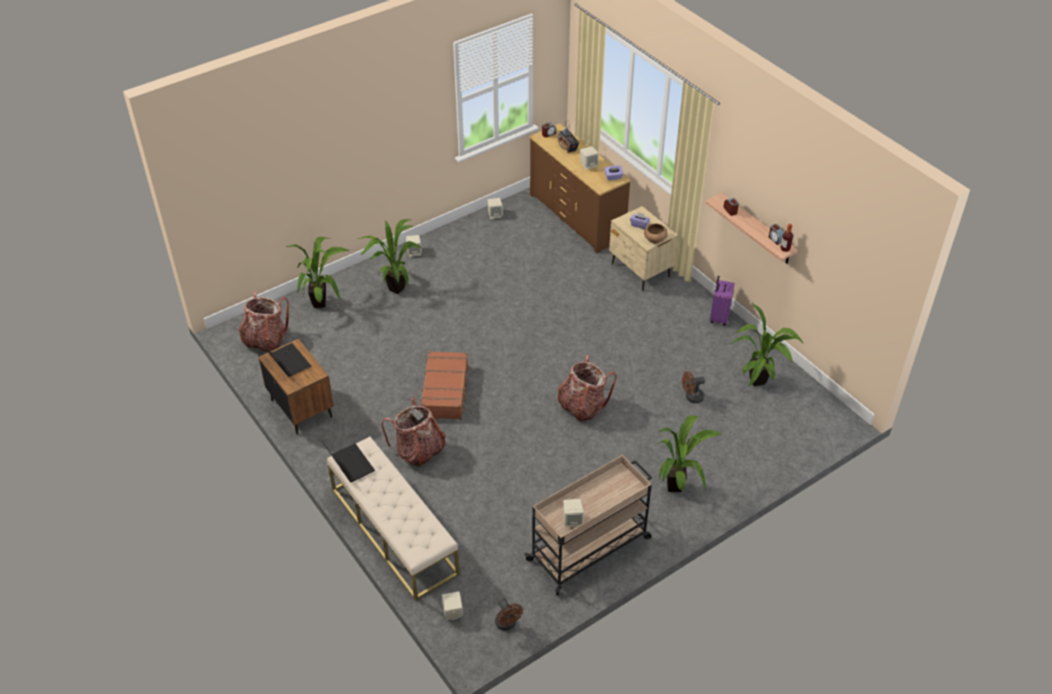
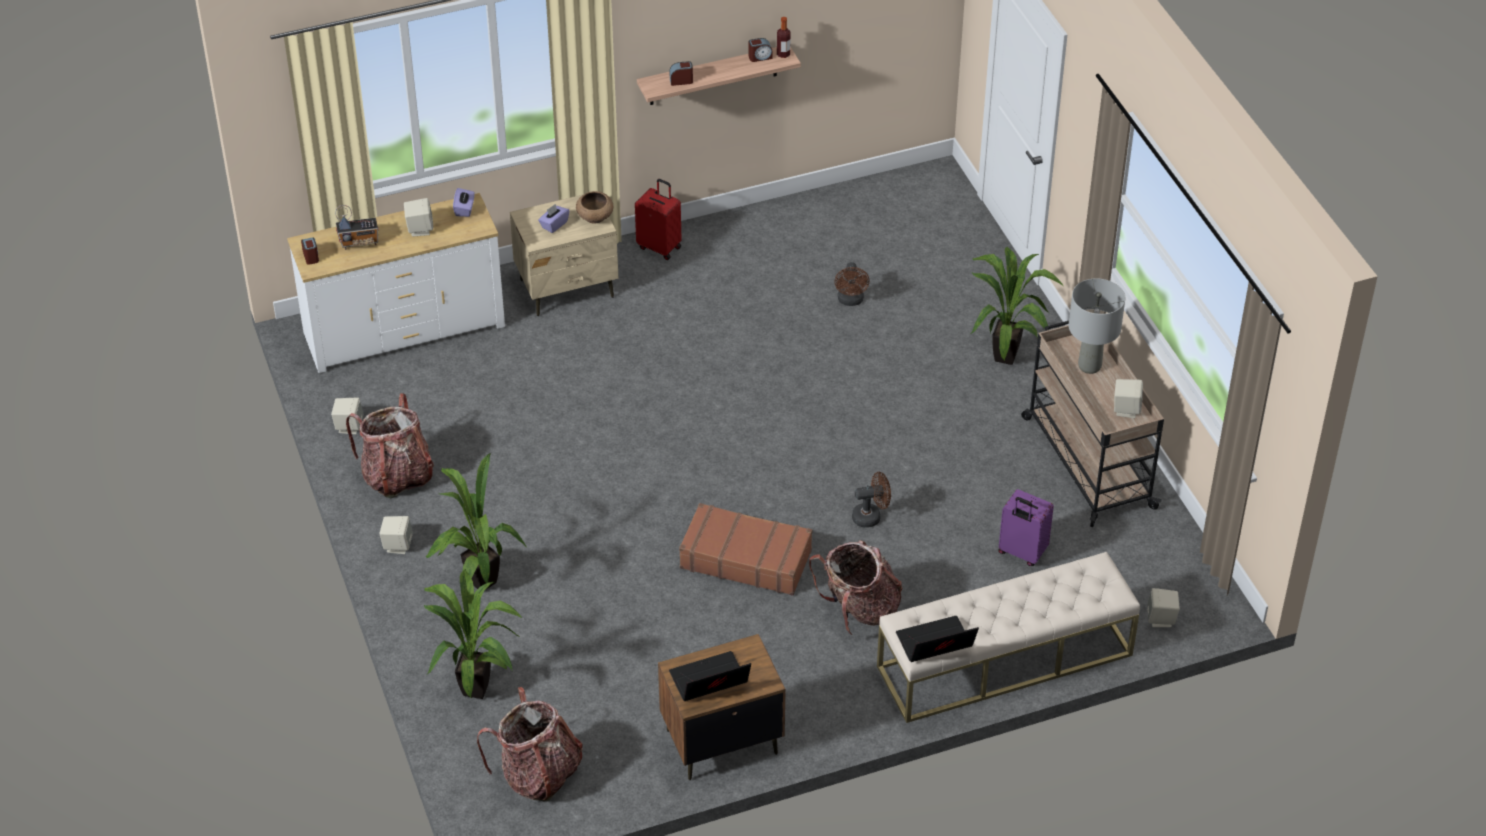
camera: 75 degrees left, 0 degrees up
(507, 624) = (1191, 567): brown fan -> brown fan (871, 516)
(577, 216) = (404, 330): brown dresser -> white dresser
(582, 406) = (829, 414): backpack -> backpack (397, 476)
(609, 493) = (1089, 366): none -> grey table lamp
(697, 301) = (660, 247): none -> red suitcase
(718, 317) = (704, 234): purple suitcase -> purple suitcase (1021, 553)
(758, 384) = (847, 231): potted plant -> none

